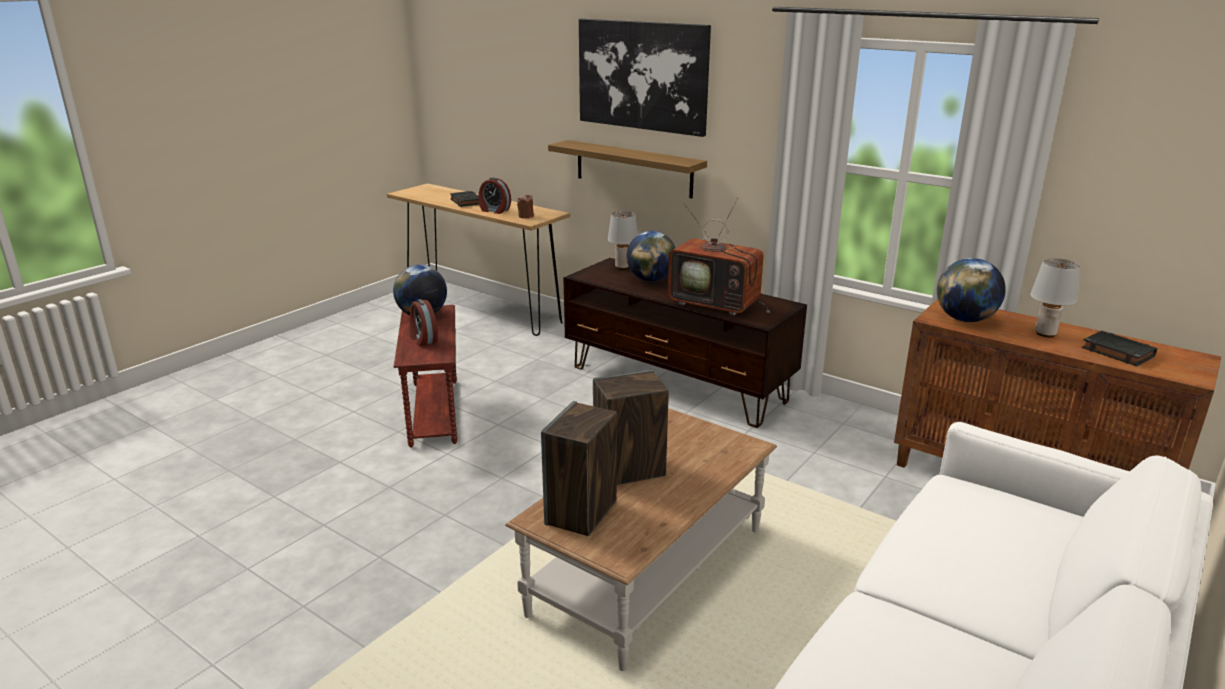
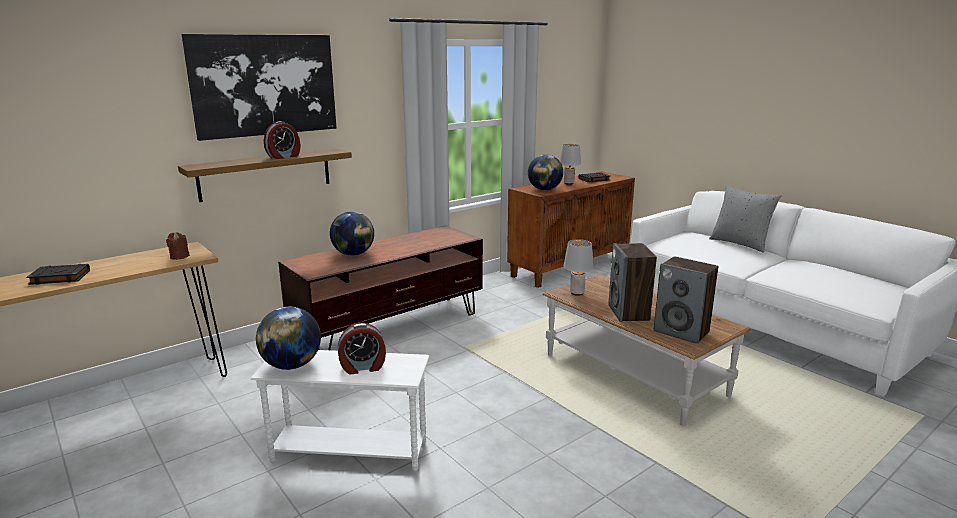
camera: 75 degrees left, 5 degrees down
(433, 413) = (349, 452): brown side table -> white side table
(494, 210) = (129, 267): alarm clock -> alarm clock (284, 156)
(622, 267) = (310, 259): grey table lamp -> grey table lamp (576, 293)
(717, 304) = (424, 243): television -> none
(1045, 580) = (740, 244): none -> grey pillow

